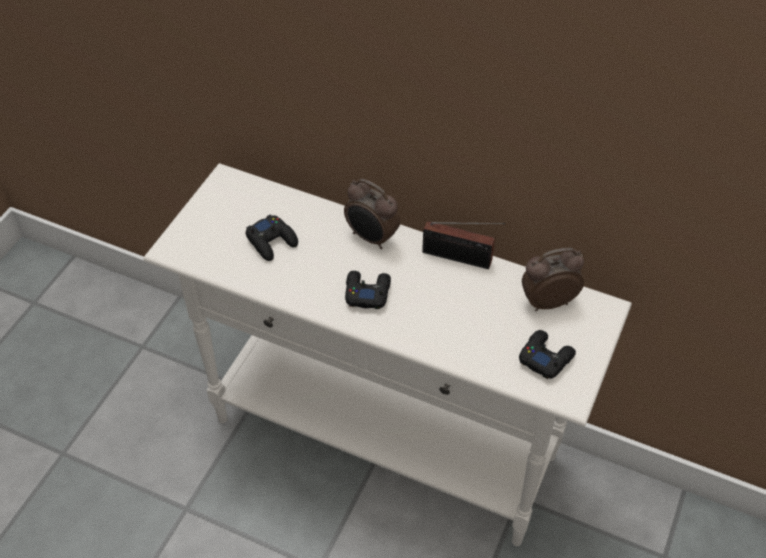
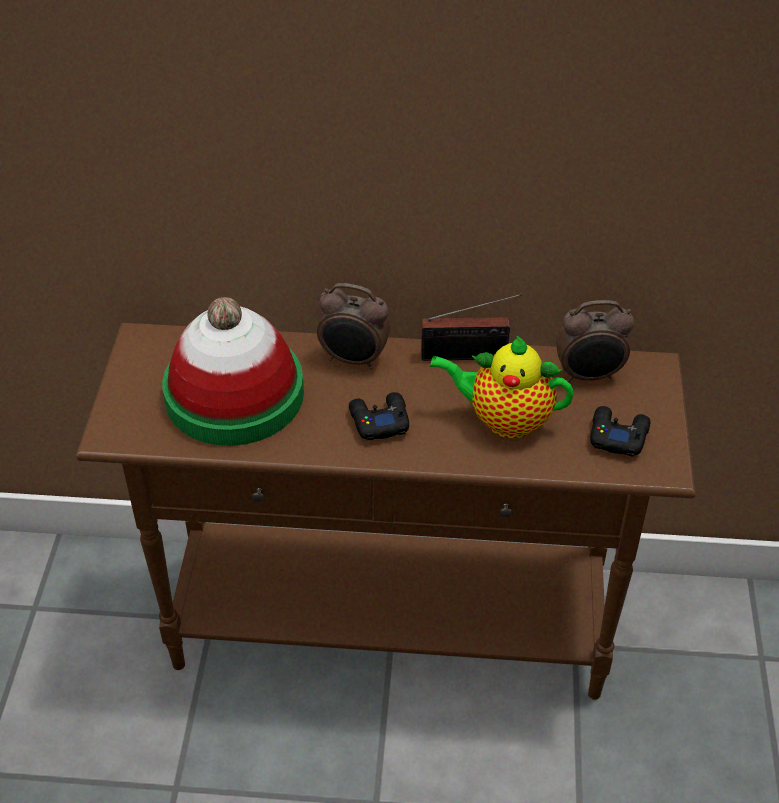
camera: 20 degrees left, 5 degrees down
(272, 241) = (234, 394): black game controller -> hat
(385, 439) = (391, 627): white console table -> brown console table
(462, 319) = (504, 420): none -> teapot
(547, 301) = (589, 376): alarm clock -> alarm clock turned 150 degrees counterclockwise

